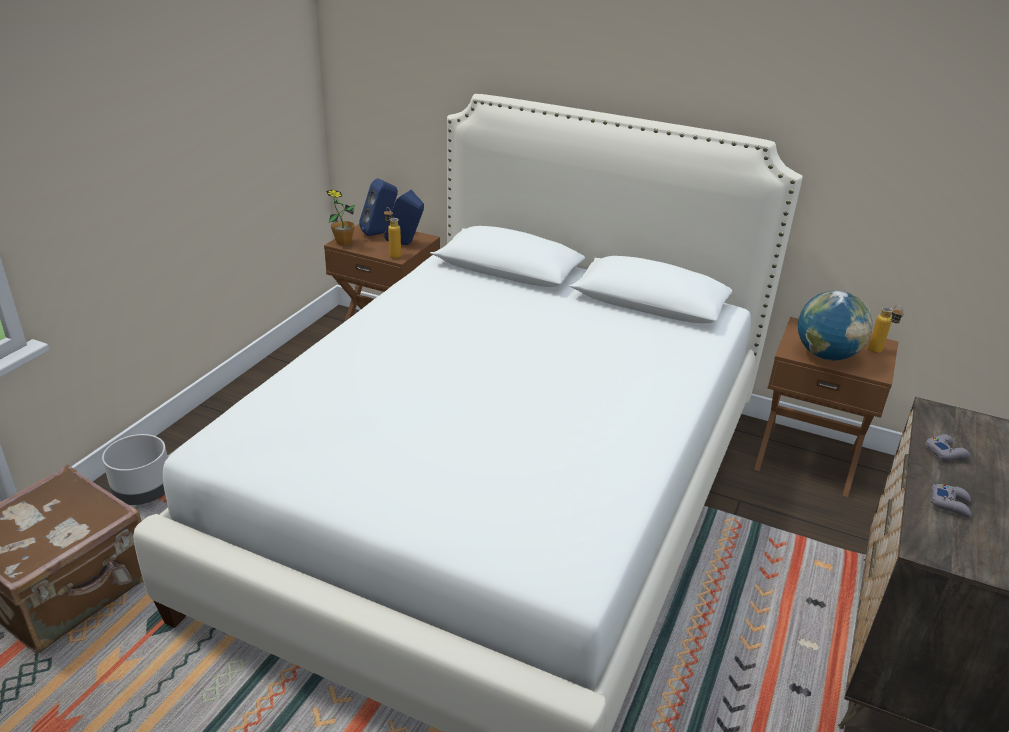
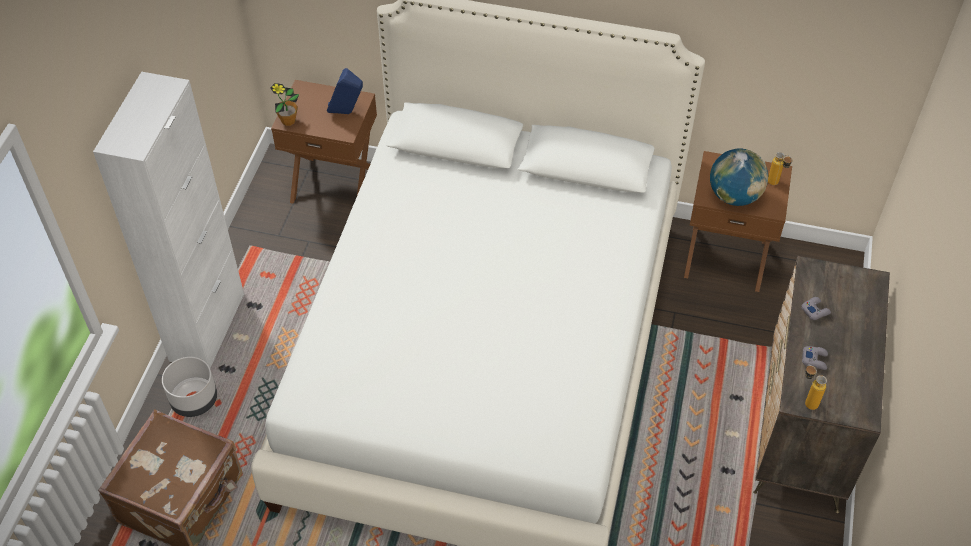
camera: 10 degrees left, 20 degrees up
(197, 431) = (207, 327): none -> white cabinet
(380, 233) = (317, 99): blue speaker -> none
(392, 254) = (340, 130): bottle -> bottle (806, 401)

